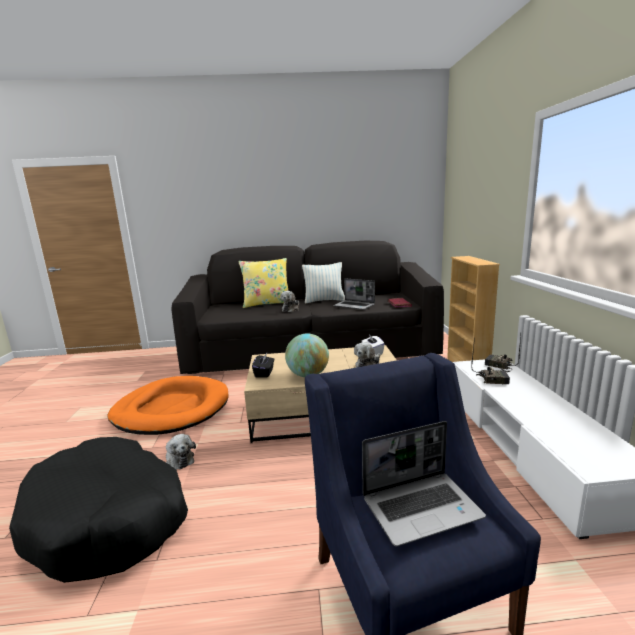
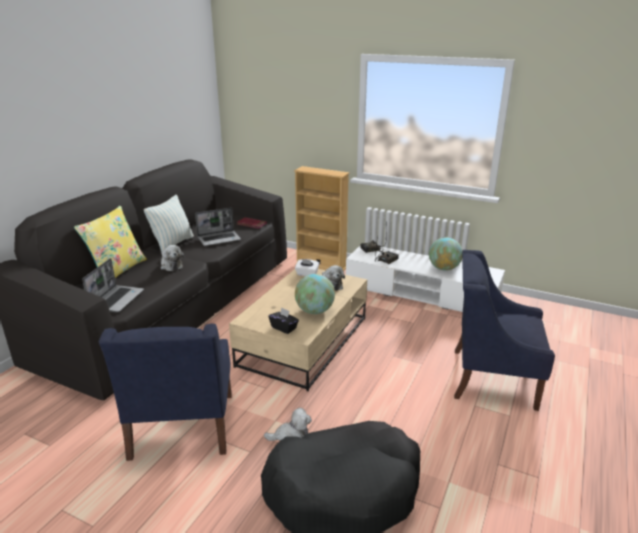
camera: 60 degrees left, 10 degrees up
(172, 409) = (182, 426): orange dog bed -> blue armchair
(422, 507) = (513, 324): laptop -> laptop (117, 299)
(551, 419) = (444, 268): none -> globe

